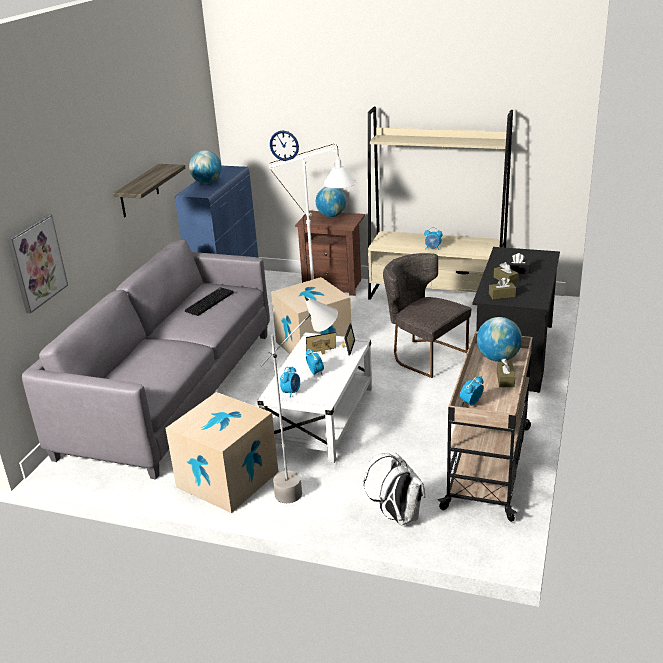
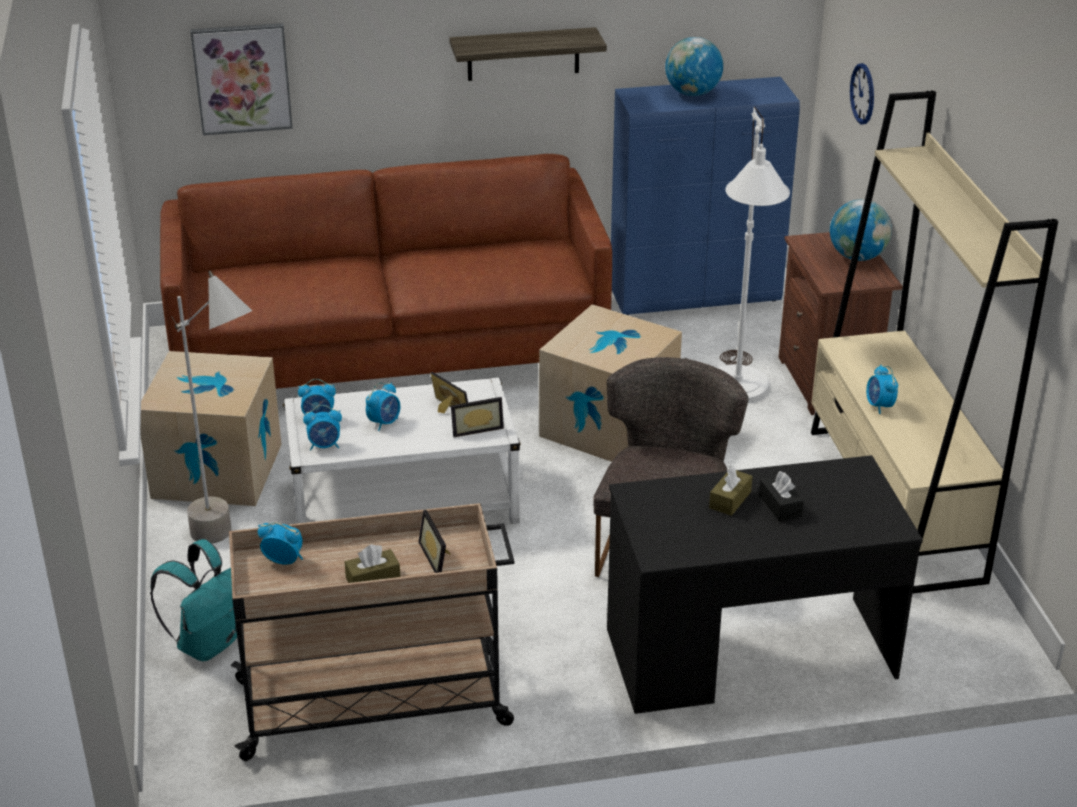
camera: 60 degrees right, 5 degrees up
(171, 391) = (390, 351): grey sofa -> brown sofa
(209, 302) = (497, 262): keyboard -> none
(320, 395) = (325, 446): none -> alarm clock
(398, 515) = (209, 643): white backpack -> turquoise backpack
(498, 358) = (438, 557): globe -> picture frame
(502, 295) = (660, 509): brown tissue box -> none

